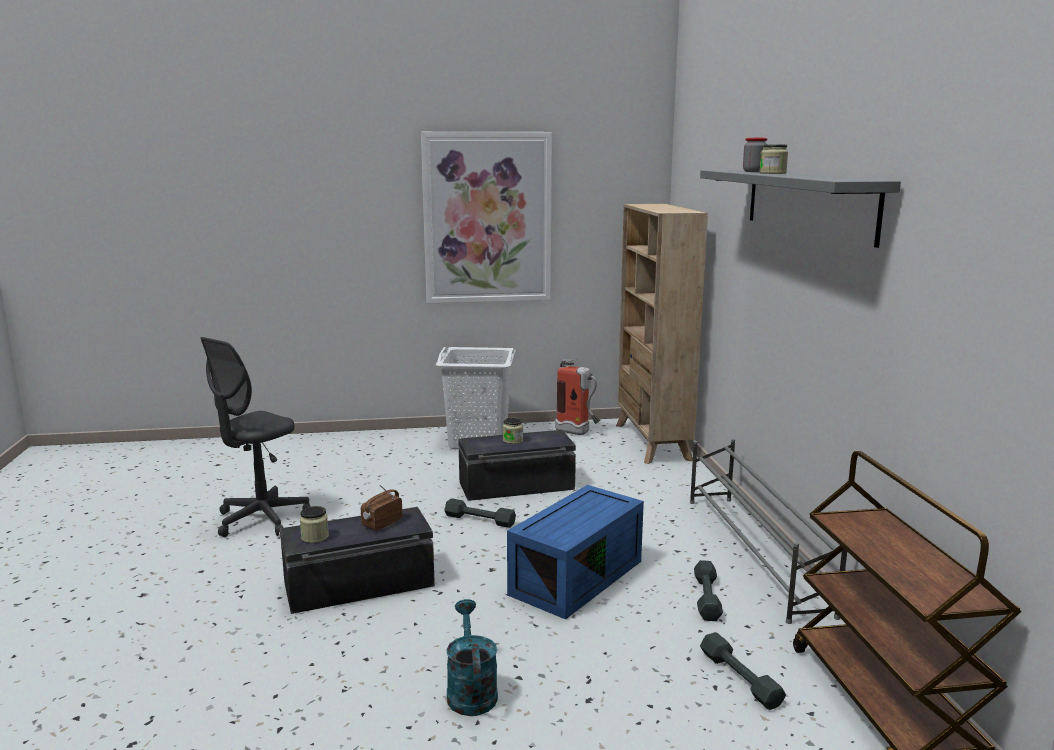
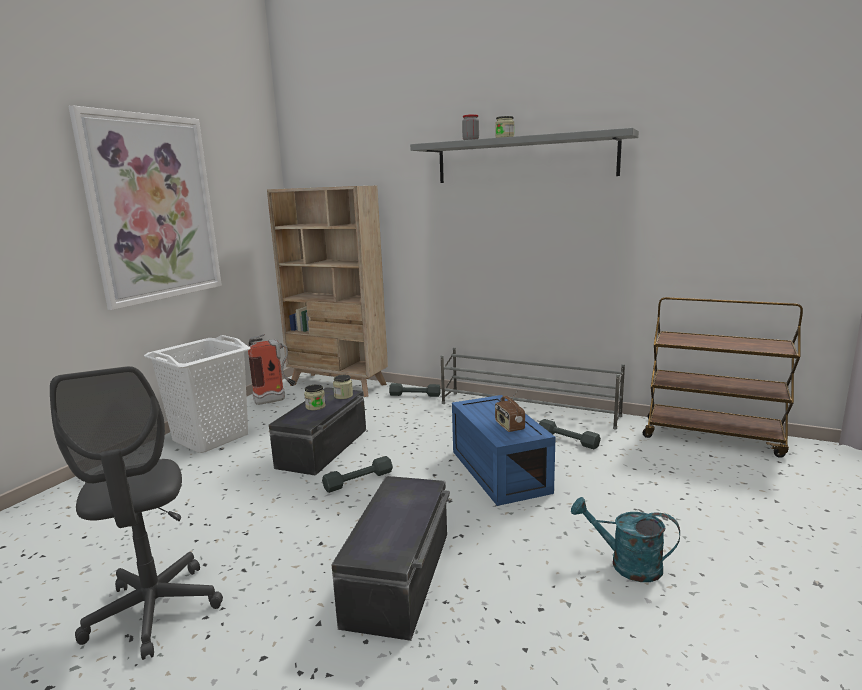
camera: 55 degrees left, 0 degrees up
(315, 537) = (384, 545): jar -> jar (343, 396)
(381, 523) = (400, 500): radio -> radio (509, 426)
(740, 678) = (666, 461): grey dumbbell -> grey dumbbell (415, 395)

